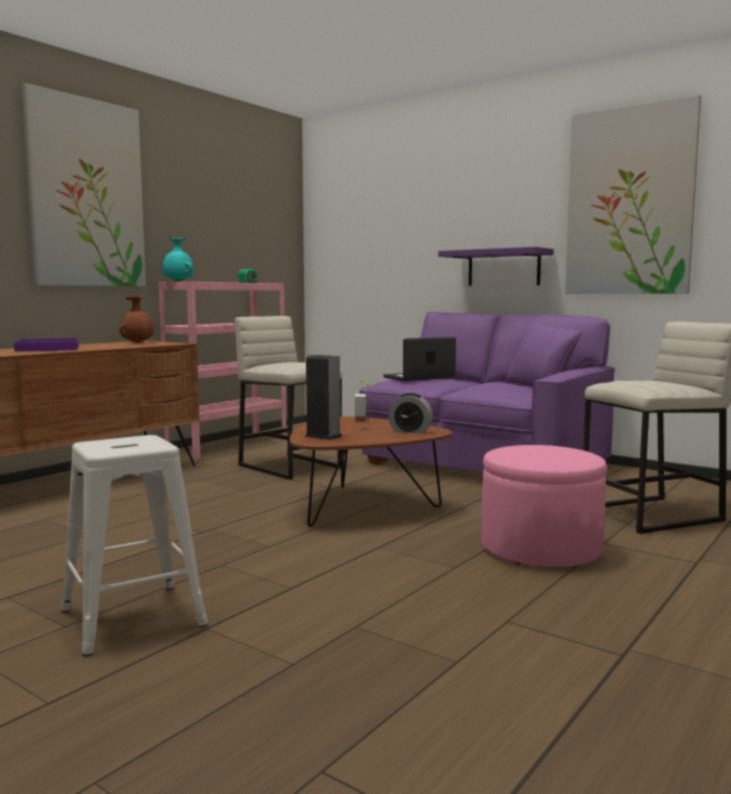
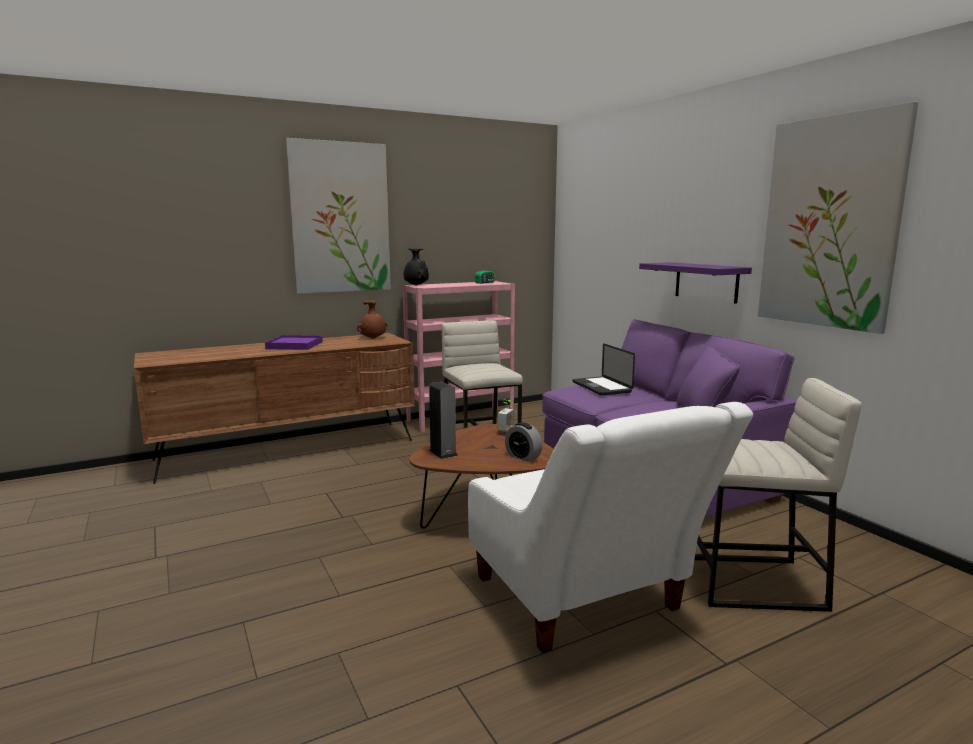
camera: 25 degrees right, 5 degrees up
(132, 618) = (211, 597): white stool -> none
(178, 281) = (415, 285): turquoise vase -> black vase
(419, 378) = (601, 387): laptop -> laptop turned 105 degrees counterclockwise
(540, 549) = (585, 603): pink ottoman -> white armchair

